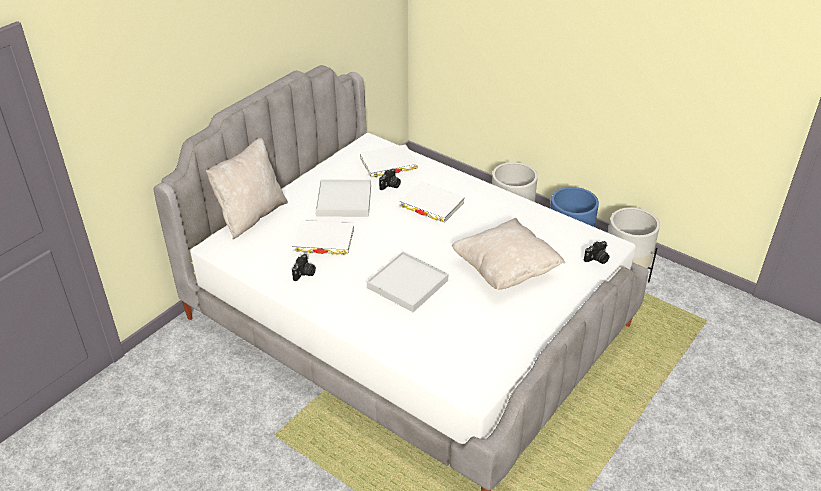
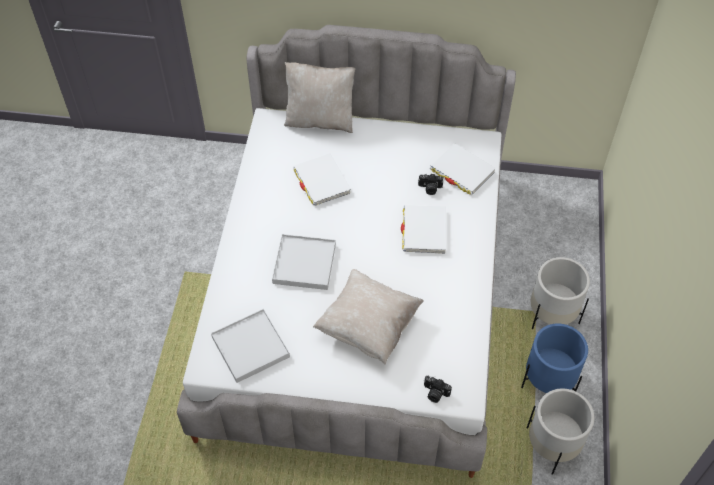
camera: 60 degrees right, 15 degrees up
(304, 274) = (273, 191): camera -> none
(344, 200) = (383, 167): white tray -> white tray (250, 347)

